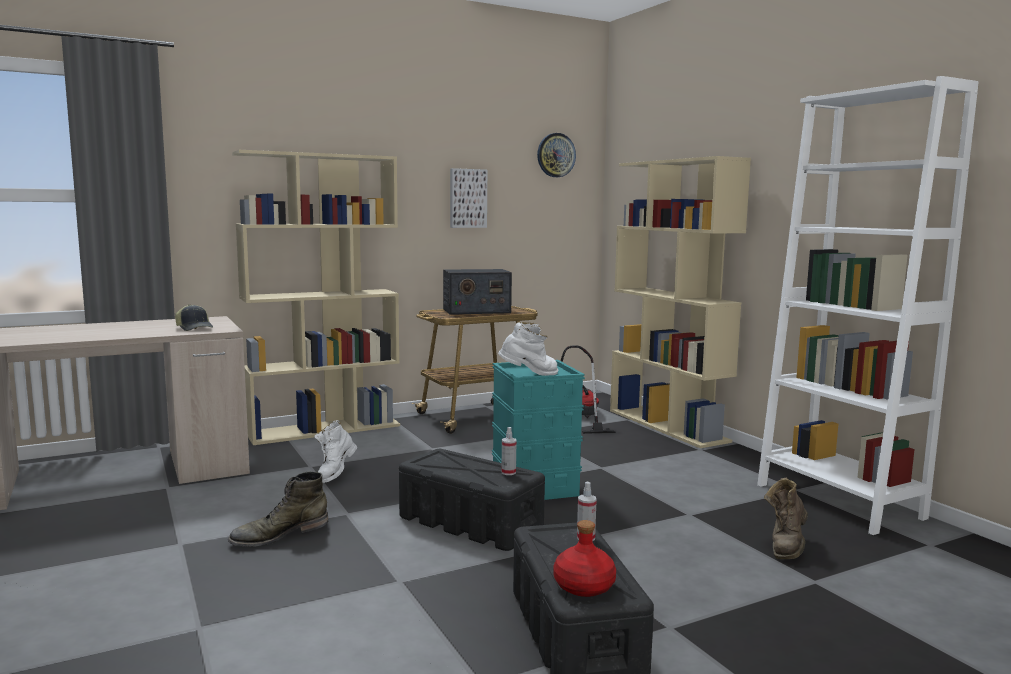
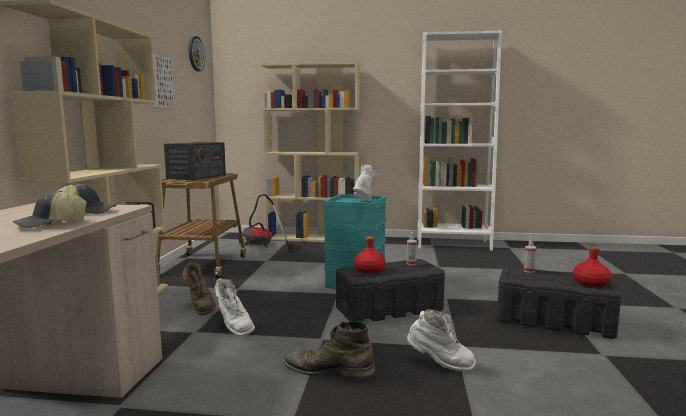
camera: 55 degrees left, 0 degrees up
(138, 333) = (51, 224): none -> cap
(279, 534) = (328, 370): green boot -> green boot turned 105 degrees clockwise
(339, 581) = (440, 364): none -> white boot
(449, 461) = (369, 270): none -> red bottle
(786, 546) = (491, 263): brown boot -> brown boot (200, 307)

